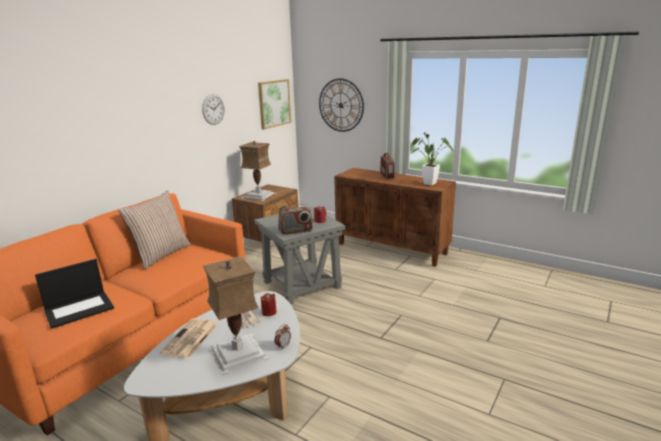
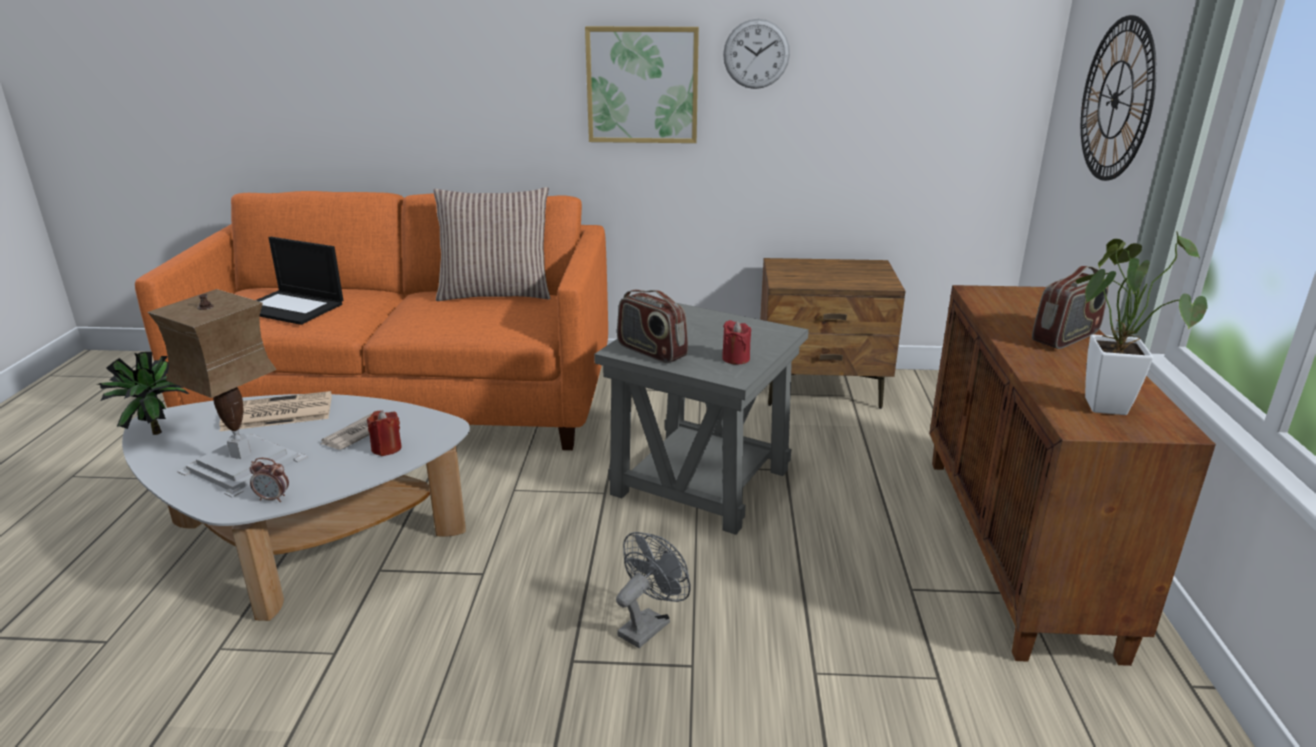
camera: 60 degrees right, 5 degrees up
(158, 382) = (156, 431): none -> potted plant
(257, 196) = (808, 271): table lamp -> none
(274, 103) = (967, 67): picture -> picture (642, 85)
(374, 317) = (649, 624): none -> grey fan

